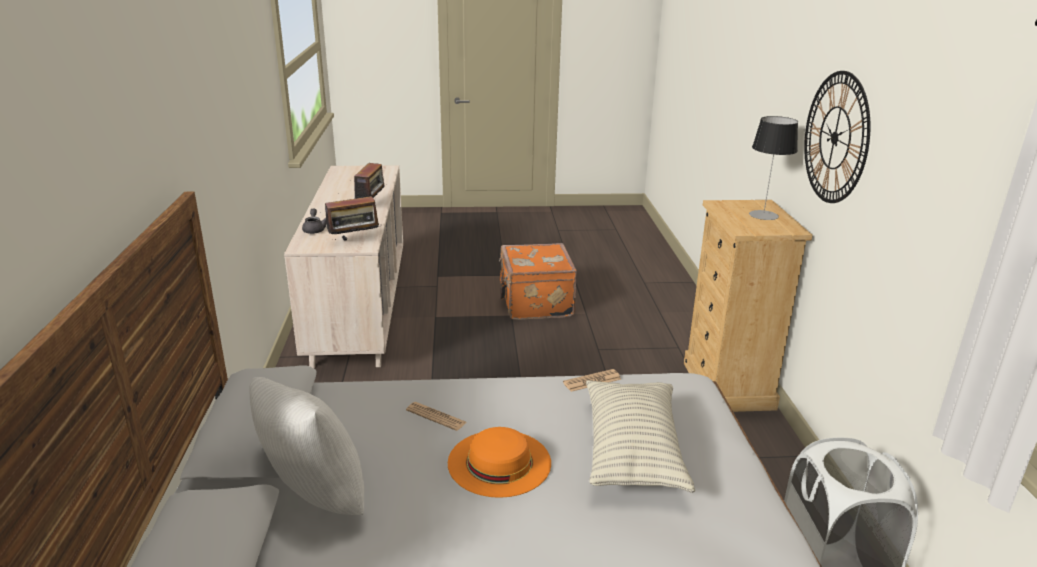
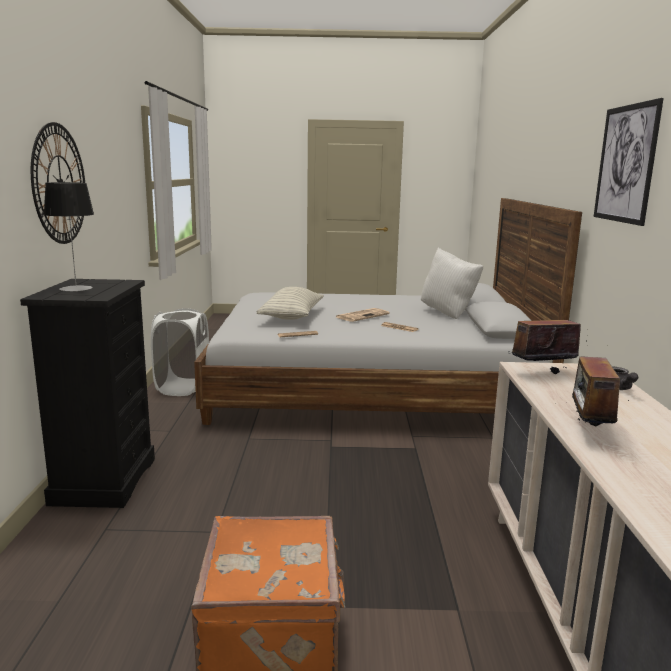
camera: 175 degrees left, 10 degrees down
(199, 102) = (625, 164): none -> picture
(499, 462) = (362, 315): orange hat -> newspaper
(728, 385) = (104, 480): beige dresser -> black dresser

